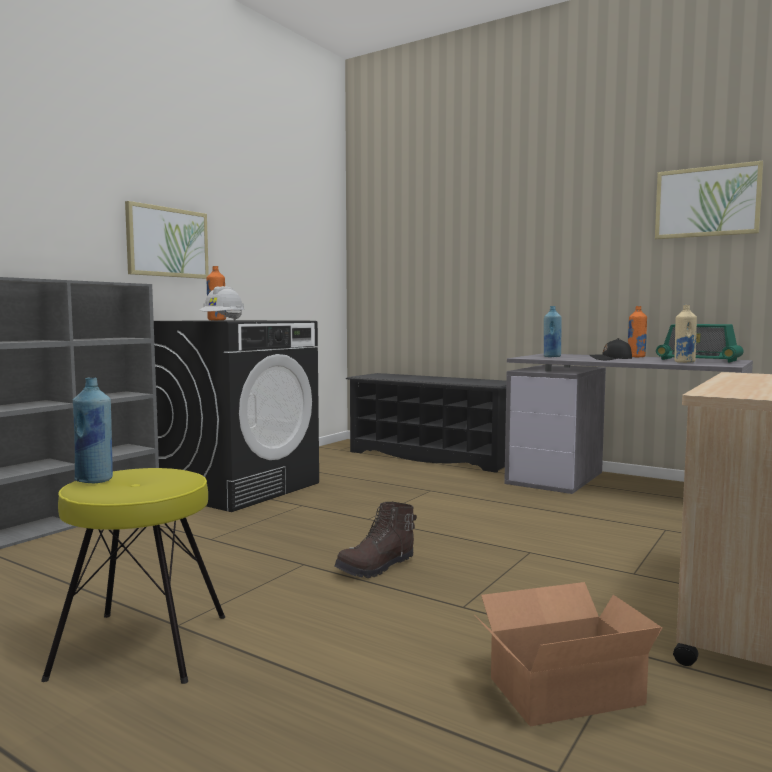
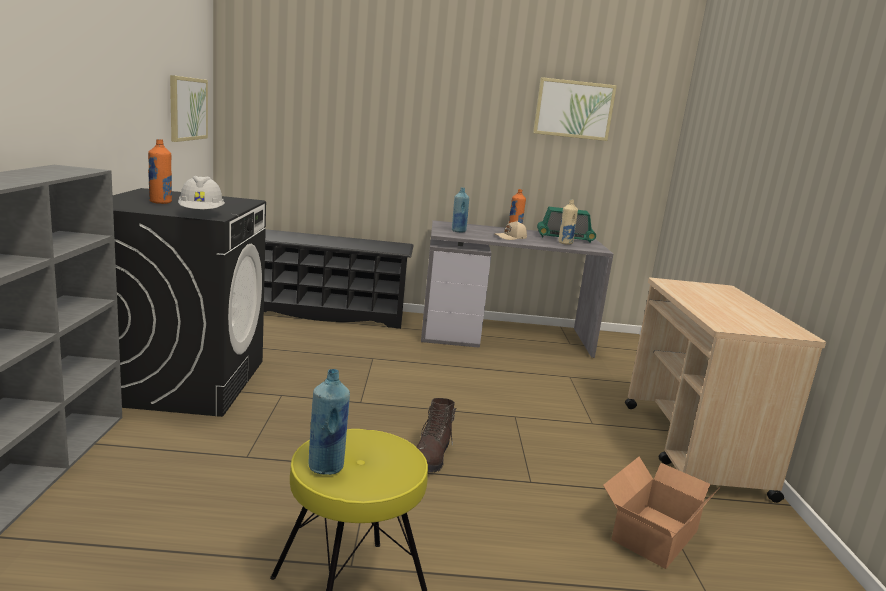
camera: 35 degrees left, 10 degrees up
(167, 242) = (85, 102): picture -> picture (187, 108)
(611, 359) = (510, 238): black cap -> beige cap

